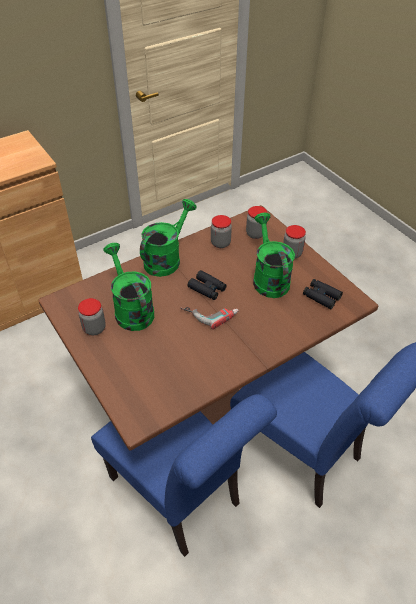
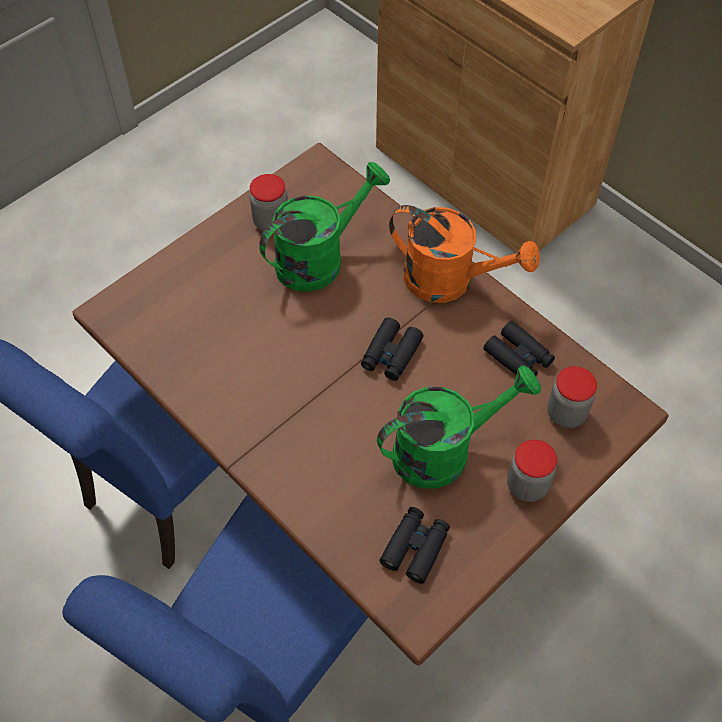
camera: 80 degrees right, 10 degrees up
(166, 258) = (450, 281): green watering can -> orange watering can
(210, 312) = (335, 367): power drill -> none
(220, 243) = (518, 357): jar -> black binoculars

